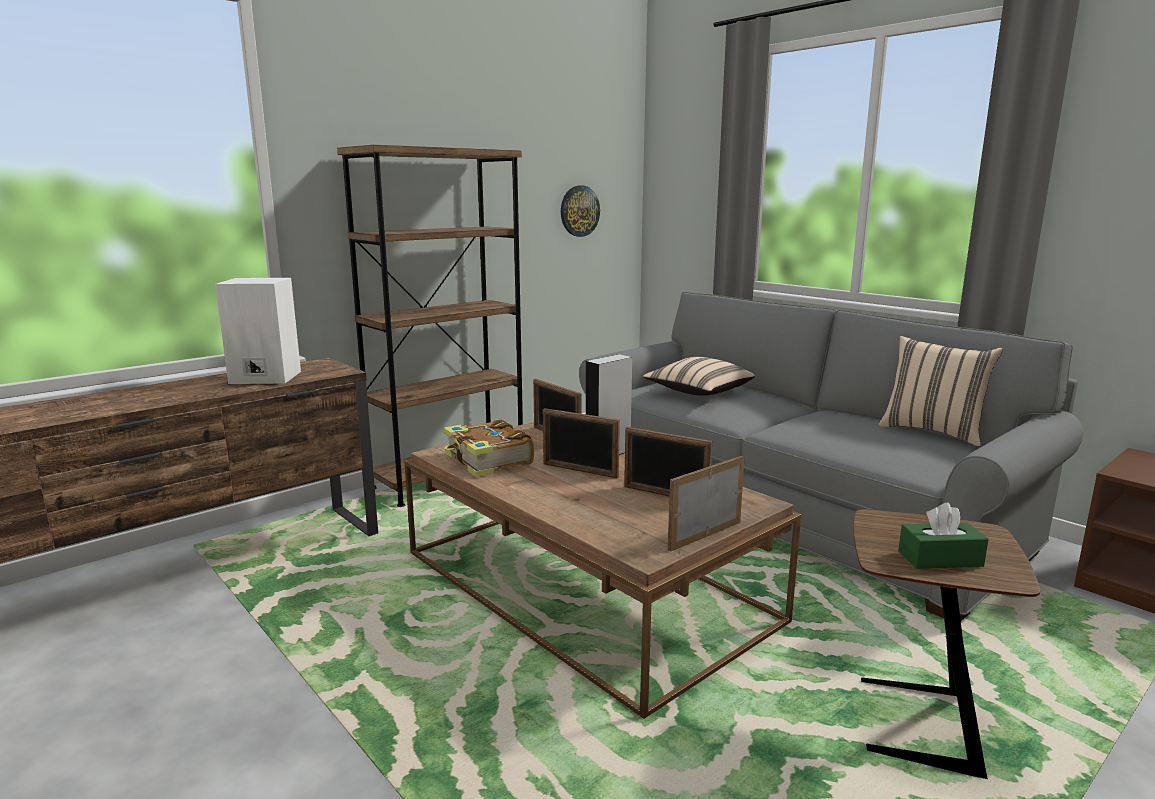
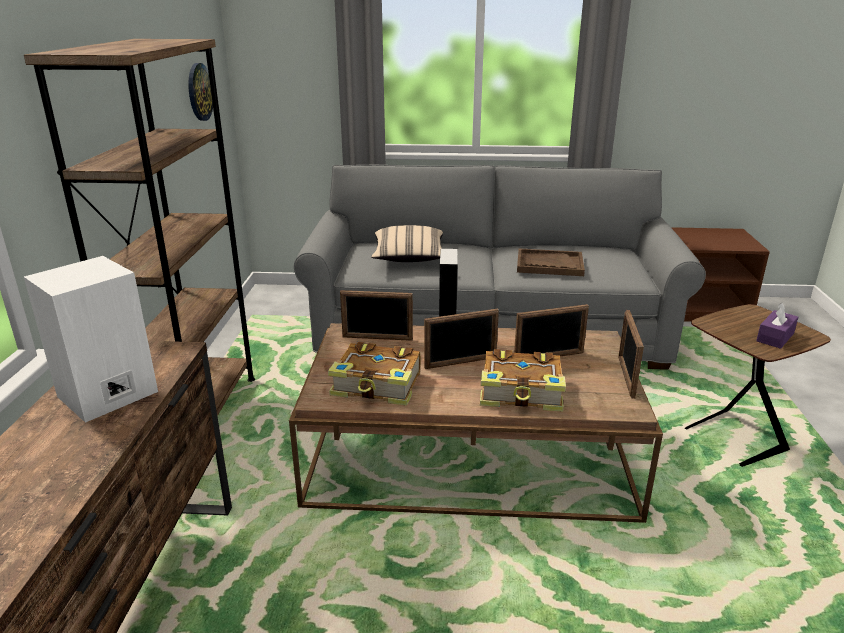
camera: 45 degrees left, 10 degrees up
(578, 505) = (522, 393): none -> book
(833, 431) = (549, 265): none -> brown tray
(932, 431) = (590, 246): beige pillow -> none
(940, 559) = (775, 337): green tissue box -> purple tissue box

